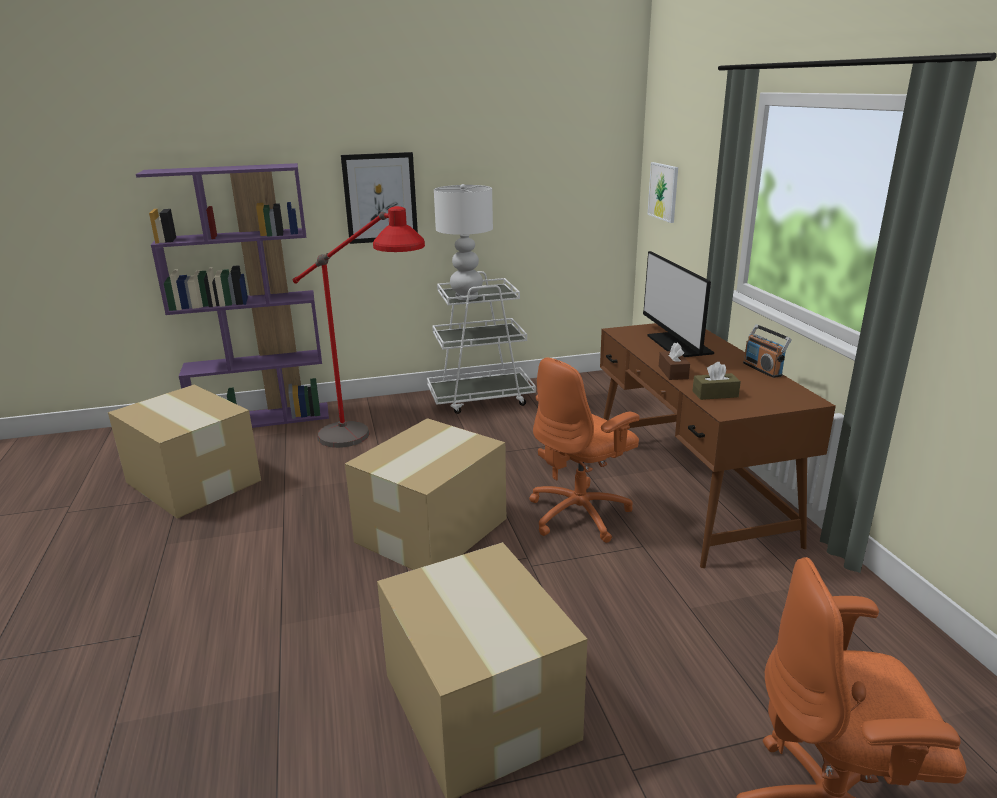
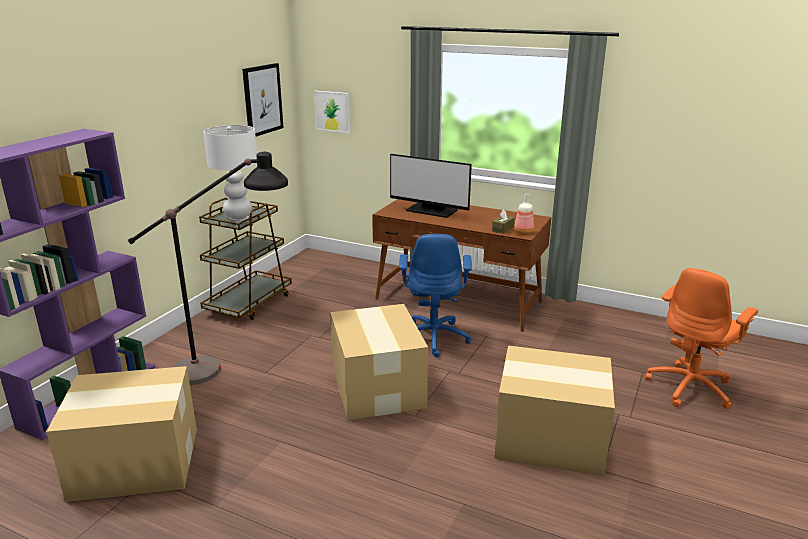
camera: 50 degrees left, 0 degrees up
(371, 444) = (231, 366): red floor lamp -> black floor lamp
(380, 198) = (146, 149): picture -> picture (262, 99)
(481, 398) = (249, 303): white cart -> brown cart
(580, 514) = (434, 337): orange office chair -> blue office chair
(673, 372) = (463, 225): brown tissue box -> none
(734, 407) = (522, 232): none -> bottle
(762, 369) = (493, 210): radio -> none

